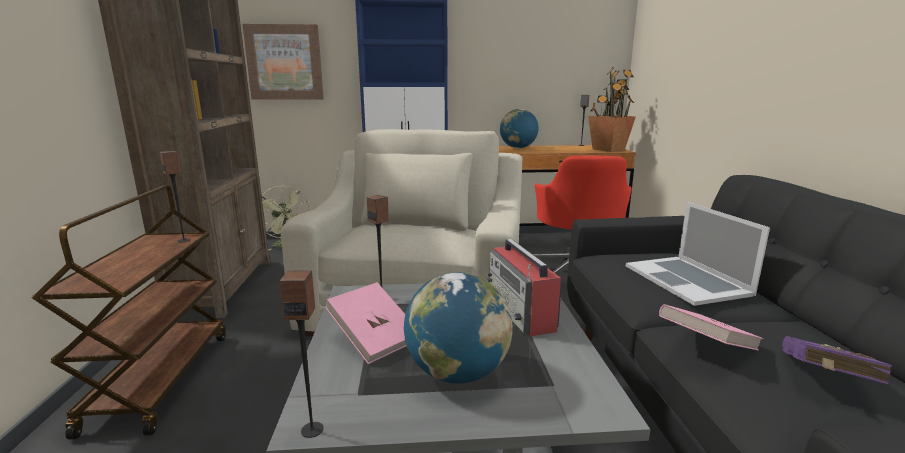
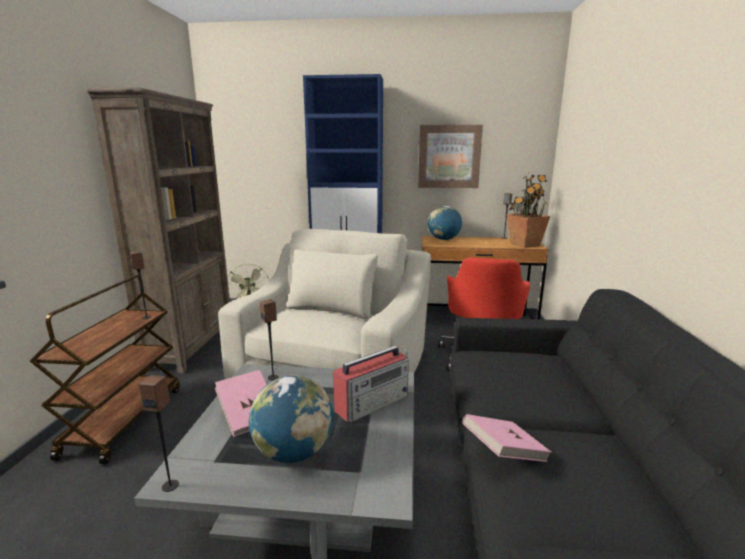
camera: 10 degrees right, 0 degrees up
(285, 62) = (253, 165): picture -> picture (449, 156)
(521, 312) = (373, 403): radio -> radio turned 120 degrees counterclockwise
(687, 280) = (532, 384): laptop -> none
(823, 382) = (584, 499): purple book -> none

